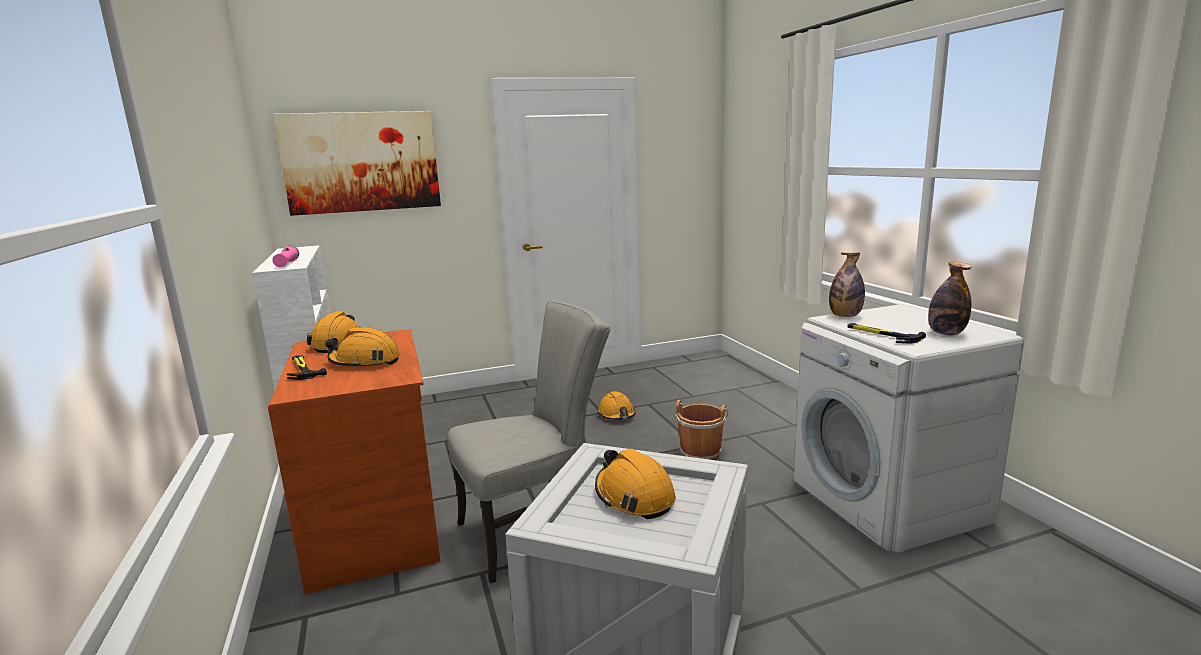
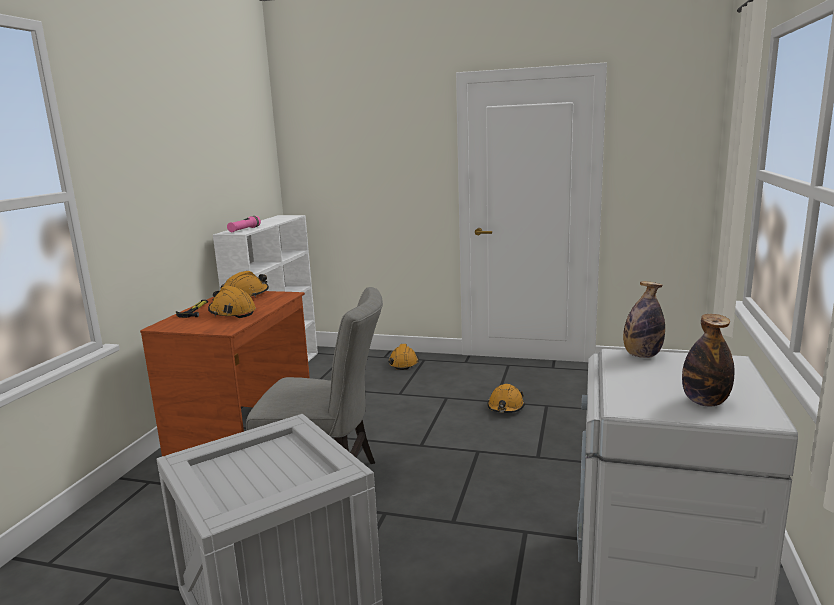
camera: 35 degrees right, 0 degrees up
(361, 162) = (346, 149): picture -> none
(634, 496) = (269, 465): orange hard hat -> orange hard hat (403, 363)
(700, 452) = (534, 464): brown bucket -> none
(881, 335) = (625, 385): hammer -> none

